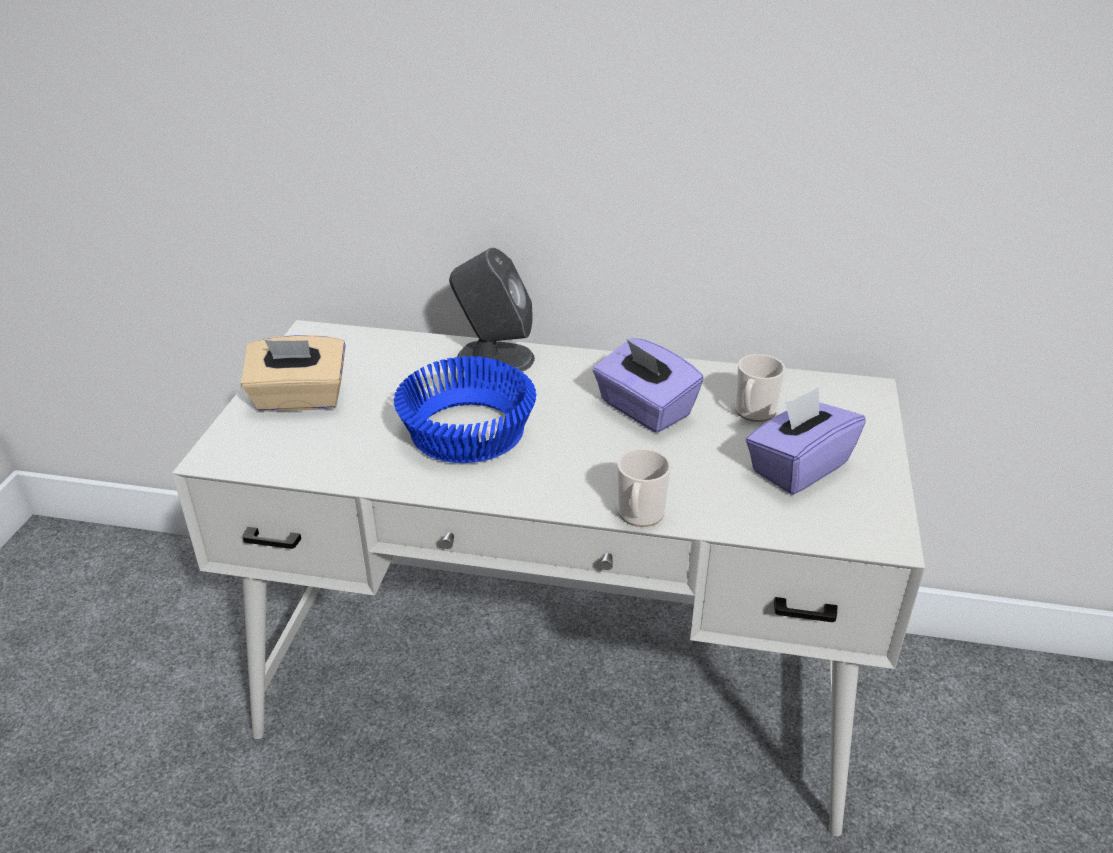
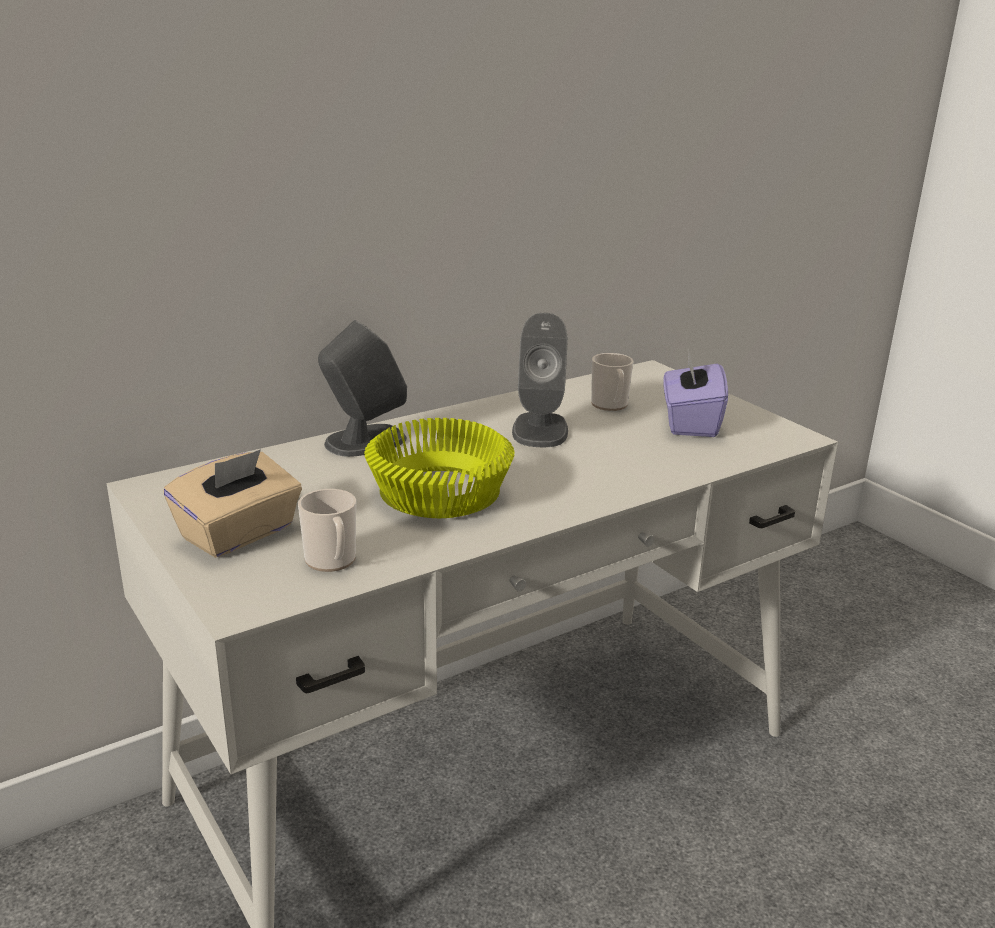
camera: 45 degrees left, 10 degrees down
(470, 432) = (441, 492): blue bowl -> yellow bowl
(639, 515) = (654, 486): mug -> mug (332, 562)
(644, 409) = (540, 430): purple tissue box -> grey speaker

